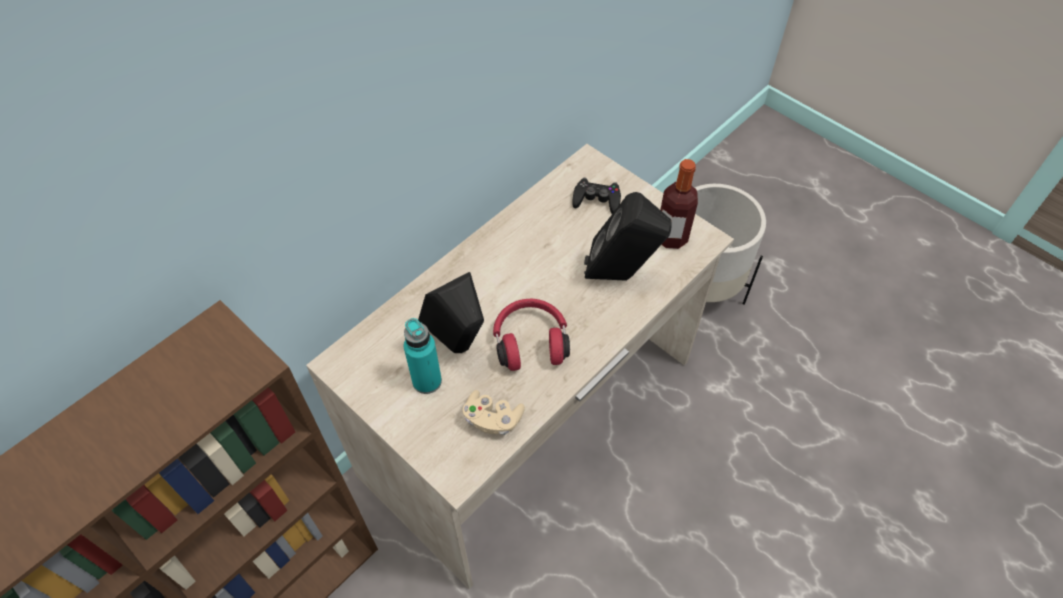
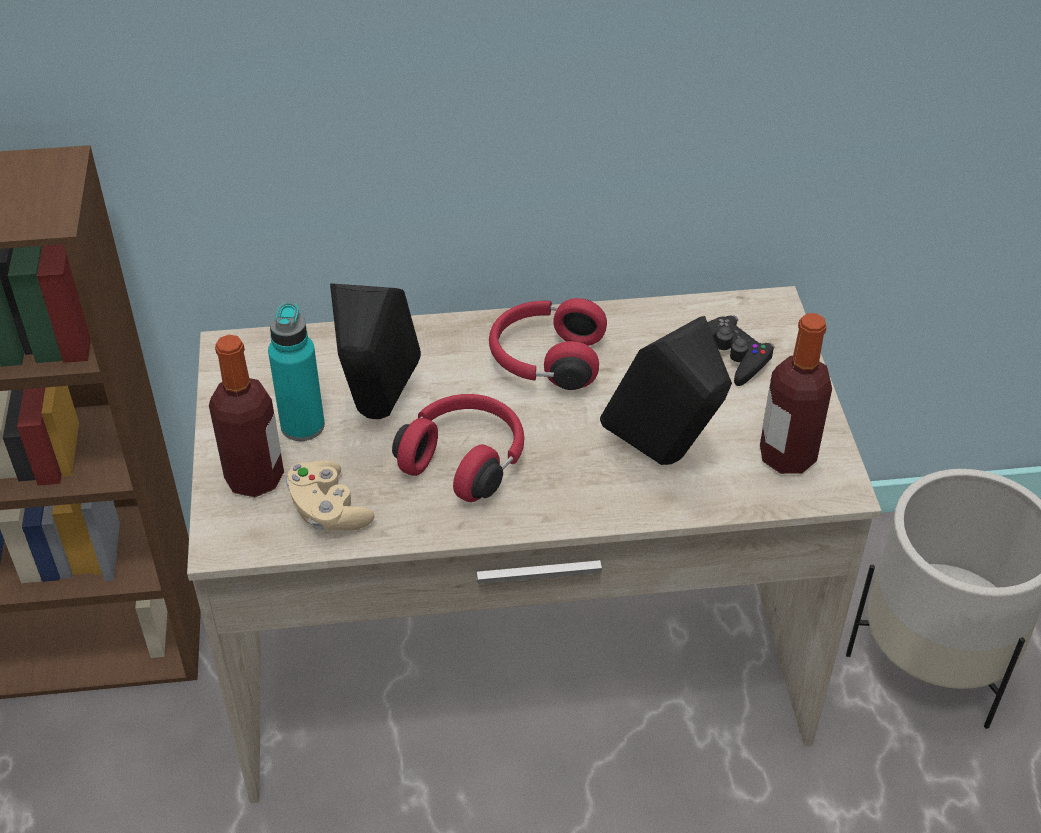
camera: 40 degrees right, 10 degrees down
(434, 429) = (255, 478): none -> bottle
(512, 259) = (545, 360): none -> red headphones

